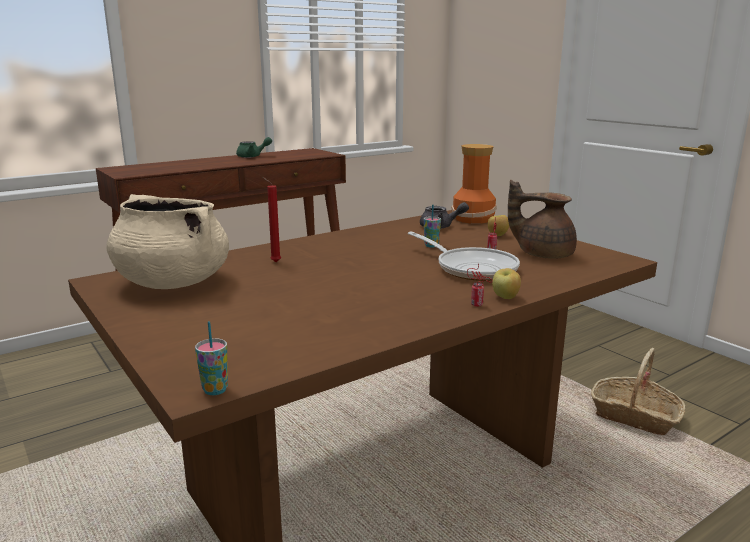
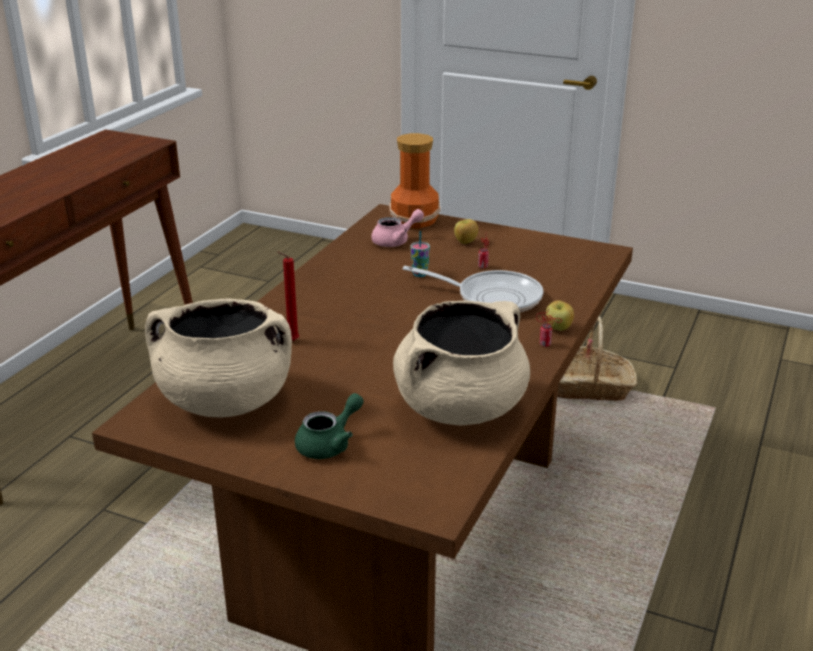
camera: 30 degrees left, 10 degrees up
(215, 390) = (451, 503): cup -> none
(252, 156) = (52, 167): green teapot -> green teapot (330, 444)
(335, 327) = (460, 407): none -> beige cooking pot
(440, 227) = (396, 241): grey teapot -> pink teapot
(542, 254) = (533, 261): brown teapot -> none

